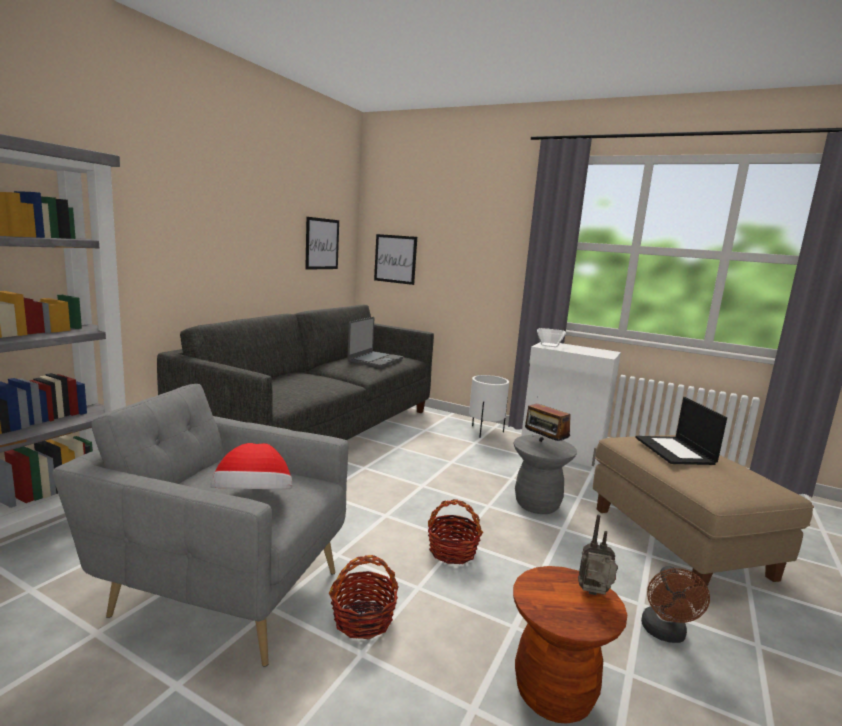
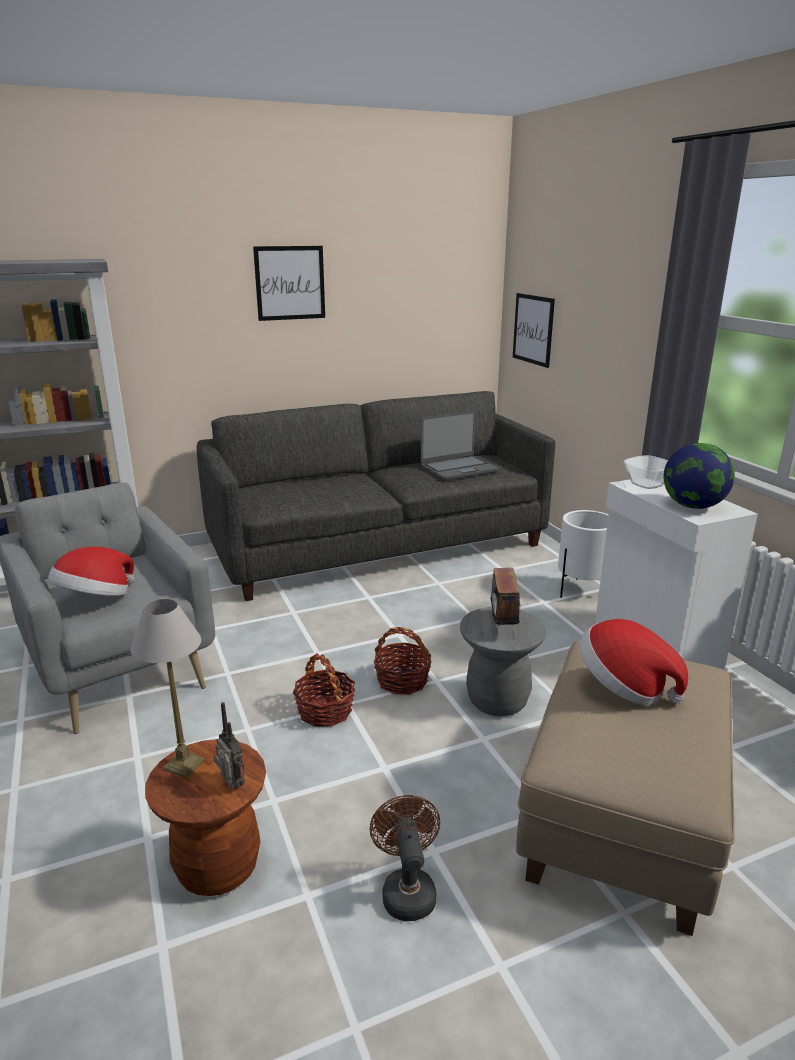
camera: 40 degrees right, 10 degrees up
(322, 244) = (431, 311): picture -> picture (290, 283)
(363, 619) = (173, 733): basket -> basket (402, 681)
(538, 598) = (184, 763): none -> table lamp
(592, 352) = (693, 506): none -> globe
(665, 634) = (407, 890): brown fan -> brown fan turned 120 degrees clockwise
(675, 451) = (624, 686): laptop -> hat

